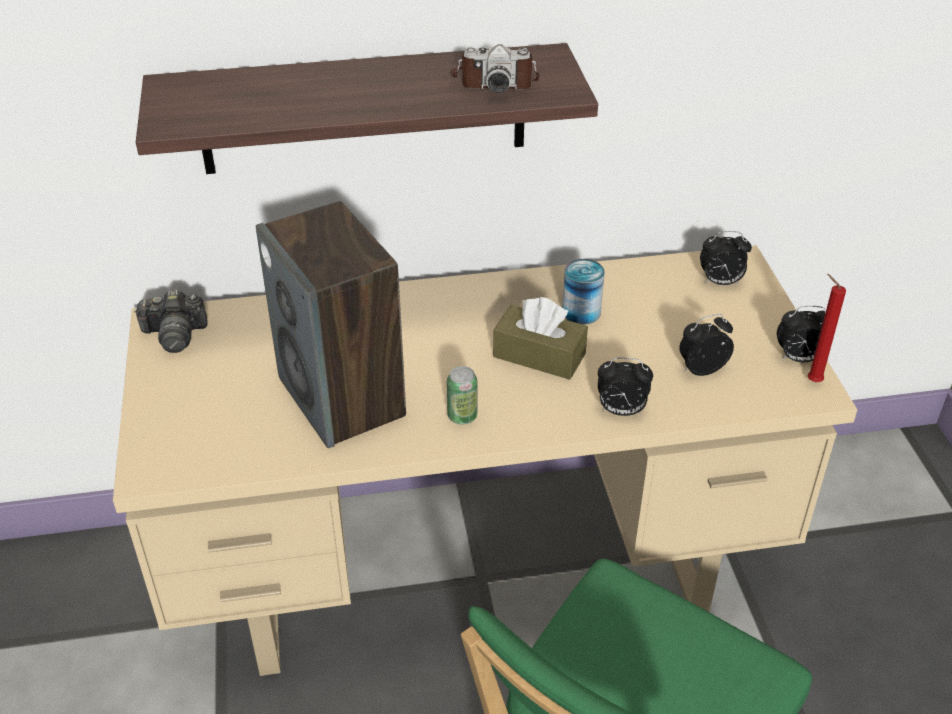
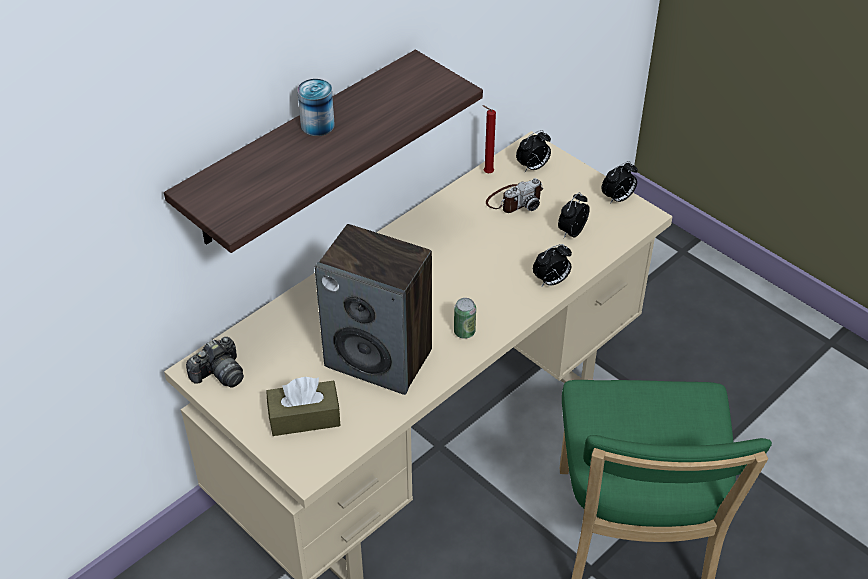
camera: 35 degrees left, 5 degrees up
(494, 81) = (405, 98): camera -> camera (514, 200)
(539, 355) = (472, 269): brown tissue box -> brown tissue box (304, 417)
(581, 312) = (469, 227): can -> can (317, 125)
(811, 381) = (636, 210): red candle -> red candle (486, 173)

